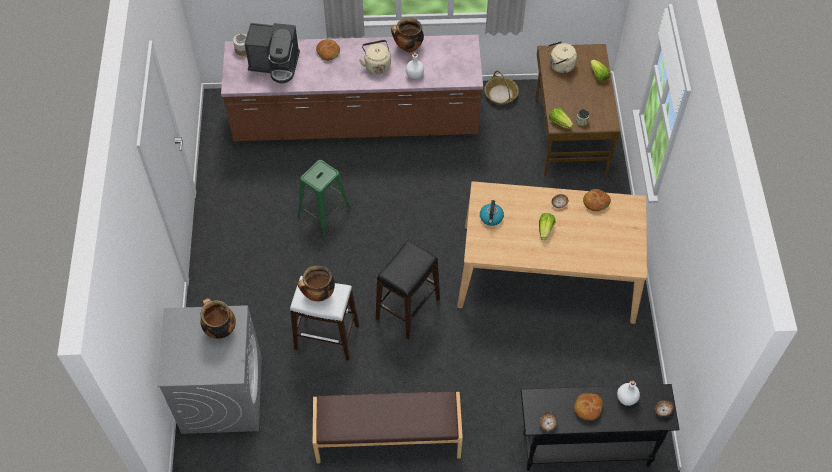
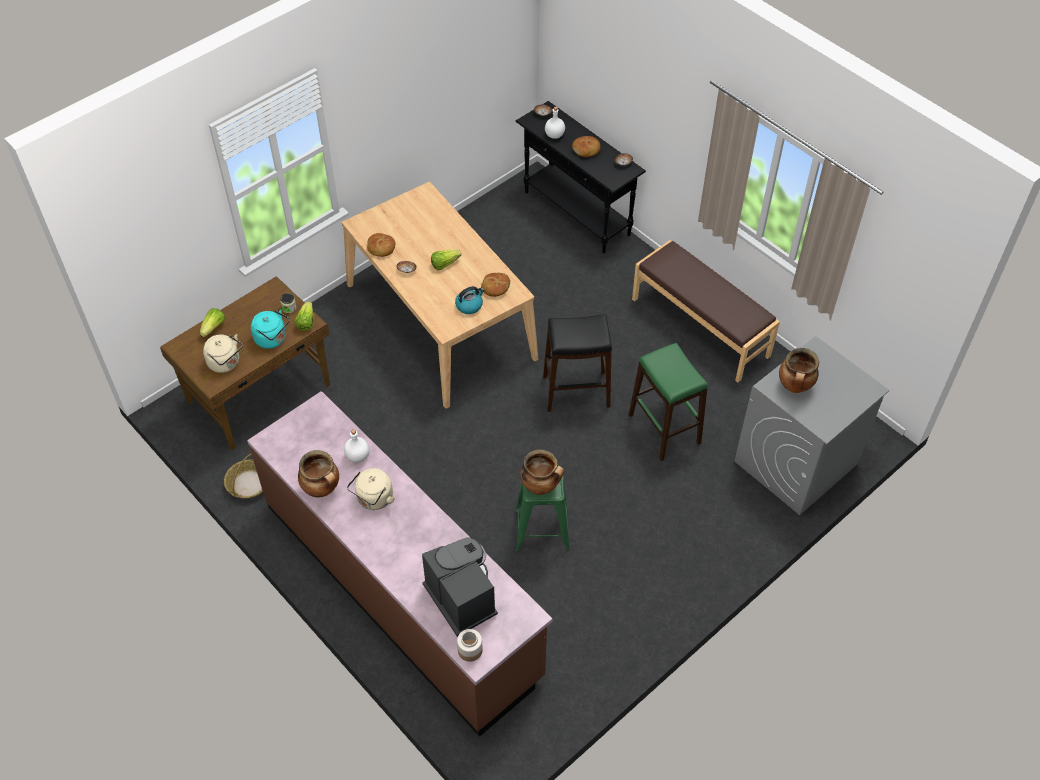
camera: 130 degrees left, 5 degrees down
(318, 294) = (674, 371): cooking pot -> cooking pot (541, 486)
(326, 337) = (664, 429): white stool -> green stool
(328, 52) = (396, 559): bread -> bread (495, 287)
(560, 98) = (272, 339): none -> turquoise kettle

